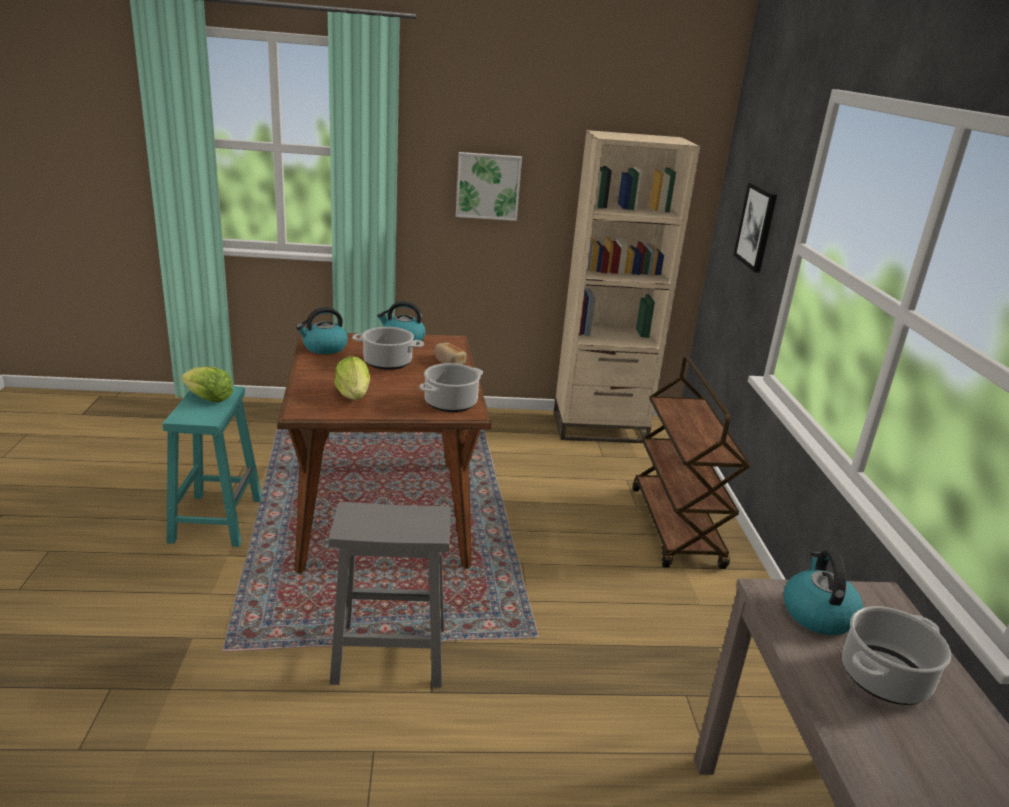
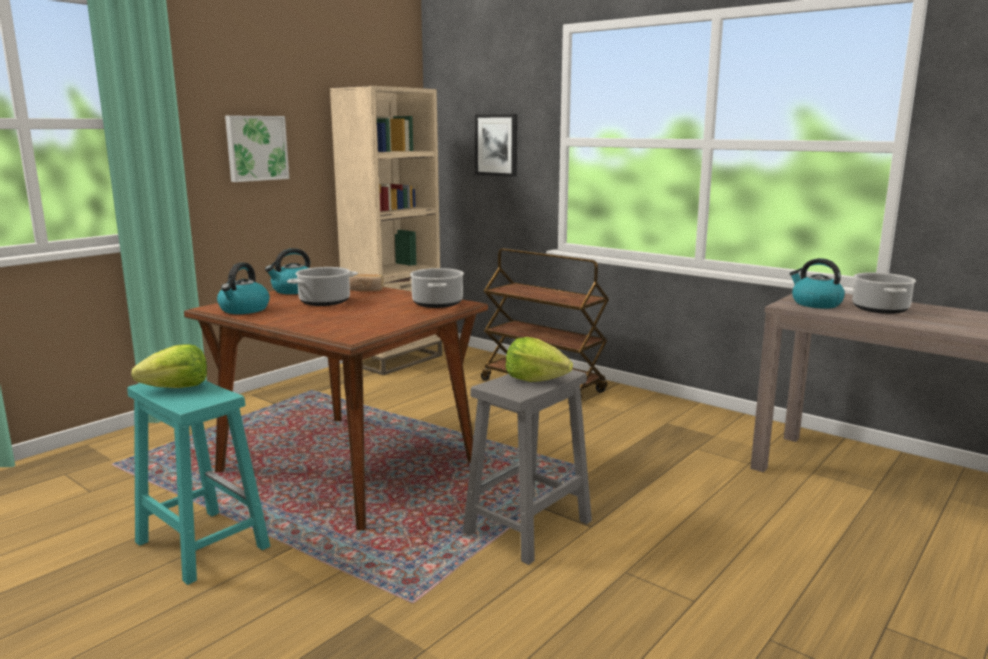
camera: 45 degrees left, 10 degrees down
(354, 396) = (361, 320): lettuce -> lettuce (535, 379)

